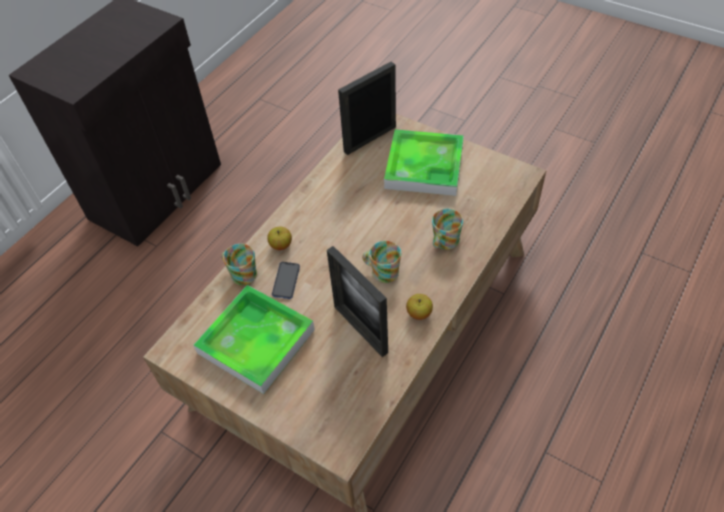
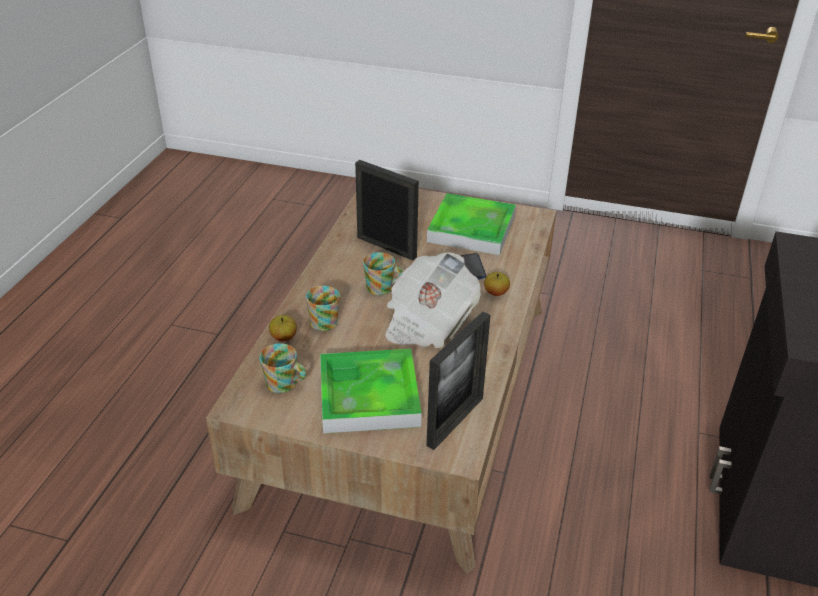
camera: 160 degrees right, 15 degrees down
(241, 273) = (519, 267): mug -> mug (285, 384)
(356, 224) = (427, 322): none -> newspaper
(419, 313) = (337, 264): apple -> apple (283, 337)

